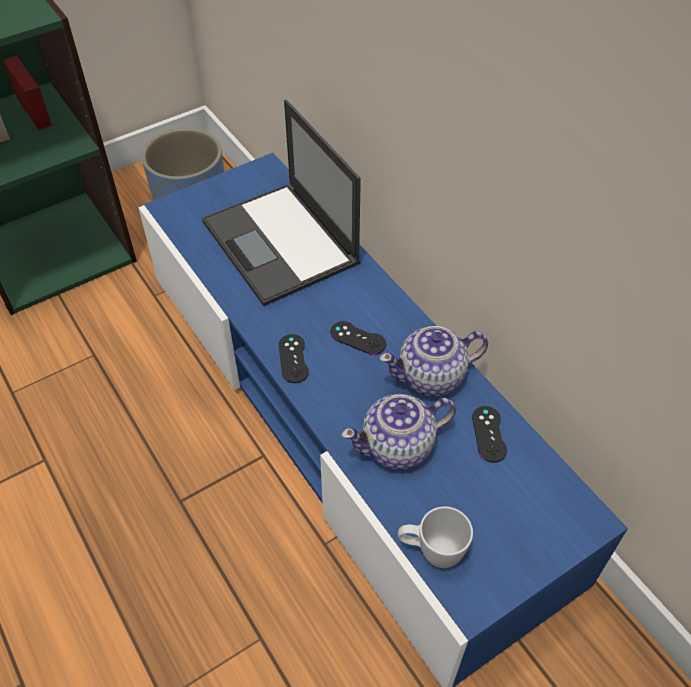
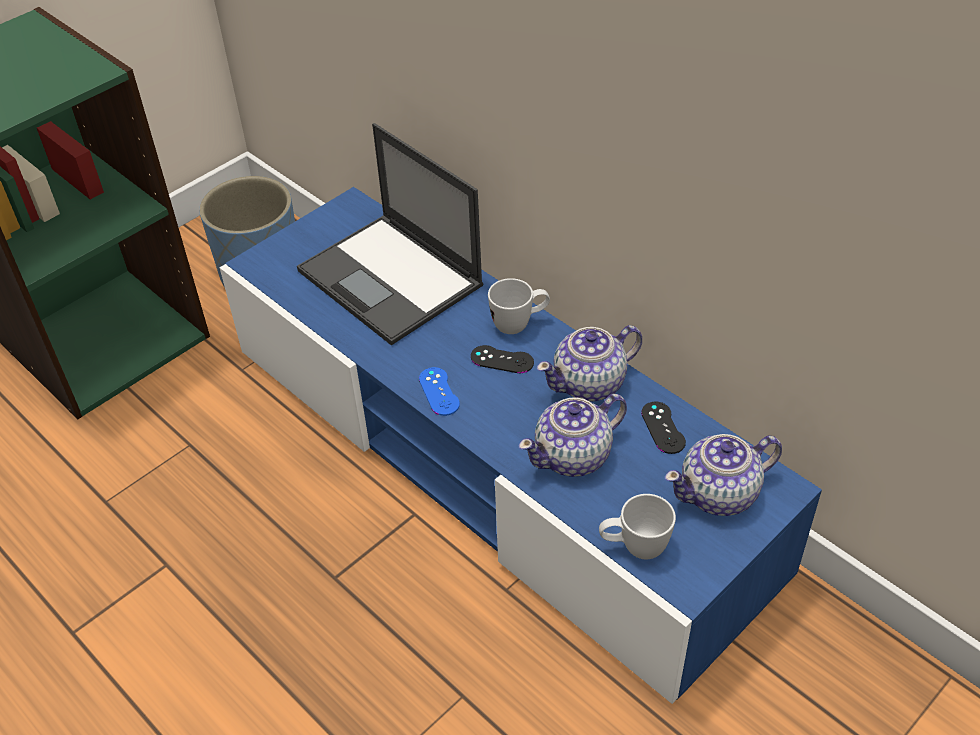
camera: 10 degrees left, 5 degrees down
(293, 358) = (439, 391): black game controller -> blue game controller
(382, 306) = (519, 324): none -> white mug
(527, 513) = (720, 494): none -> teapot

